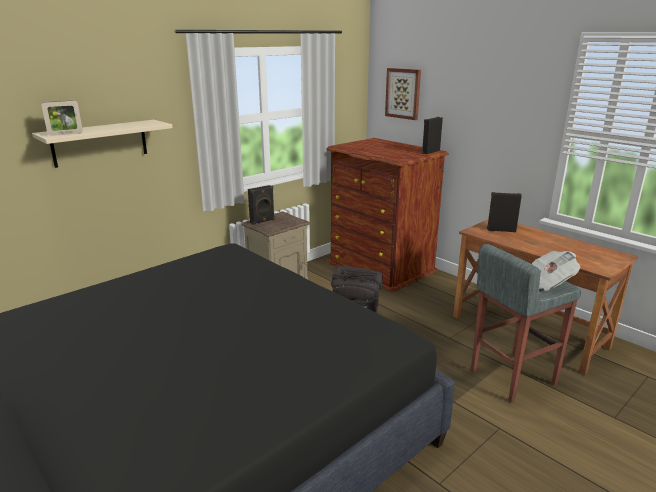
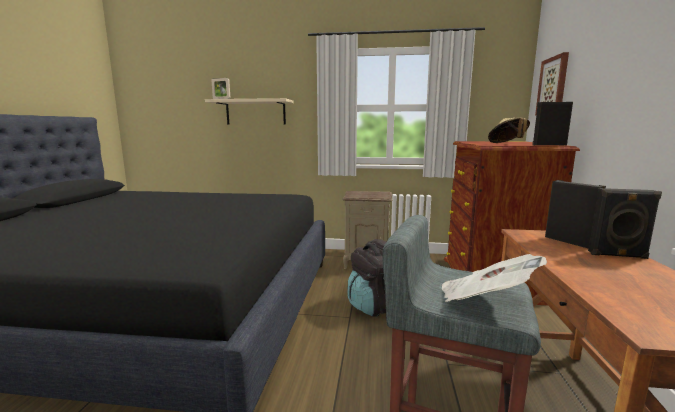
camera: 50 degrees right, 10 degrees down
(262, 221) = (359, 192): black speaker -> black speaker (617, 255)
(392, 150) = (507, 143): none -> beige hat

